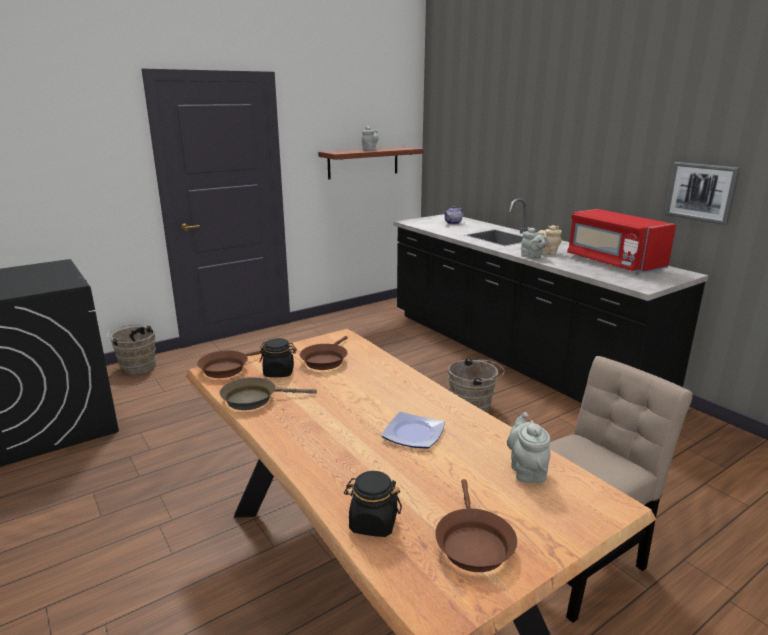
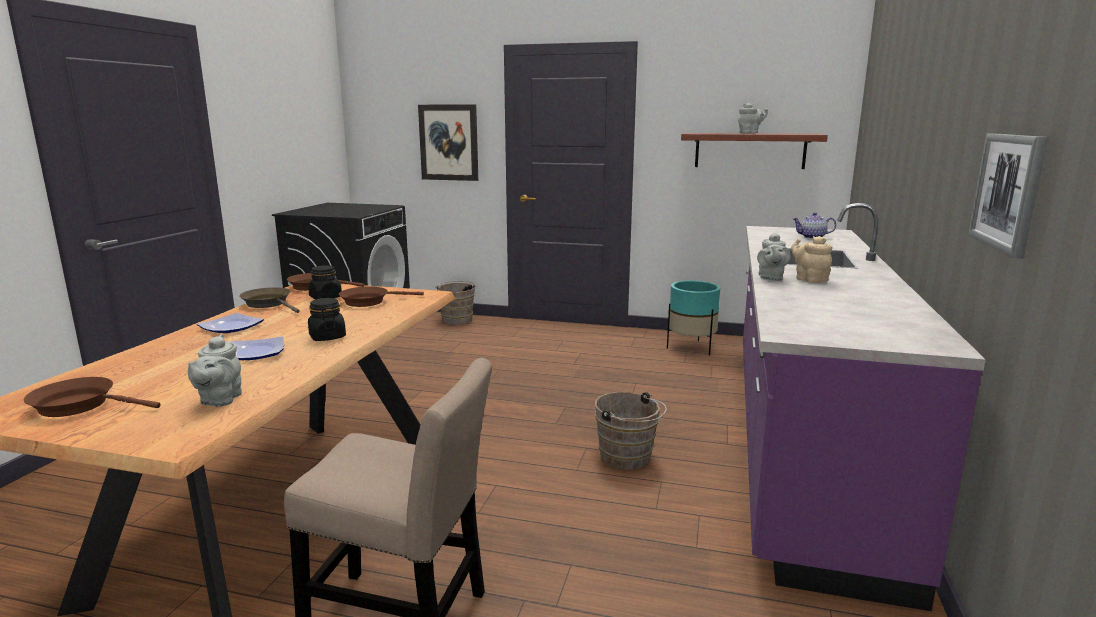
camera: 50 degrees right, 5 degrees down
(86, 178) = (449, 142): none -> picture
(309, 431) = (230, 327): none -> plate
(360, 322) = (691, 348): none -> turquoise planter
(373, 523) = (98, 372): black jar -> black jar (327, 337)
(473, 543) = (80, 405): brown frying pan -> brown frying pan turned 45 degrees clockwise
(513, 355) = (800, 439): black counter -> purple counter
(526, 470) = (219, 400): grey teapot -> grey teapot turned 135 degrees clockwise
(613, 263) = (865, 308): red microwave -> none

